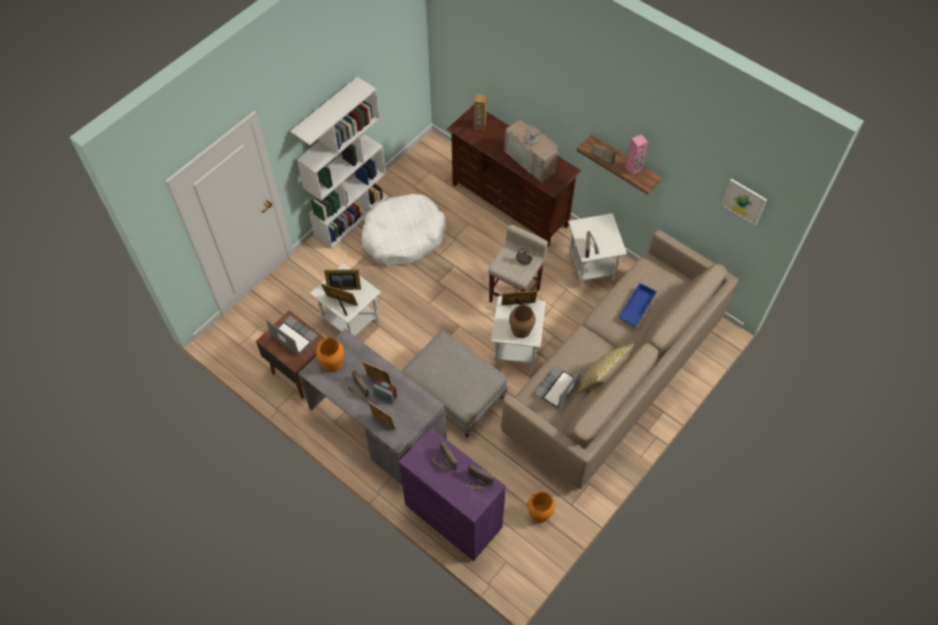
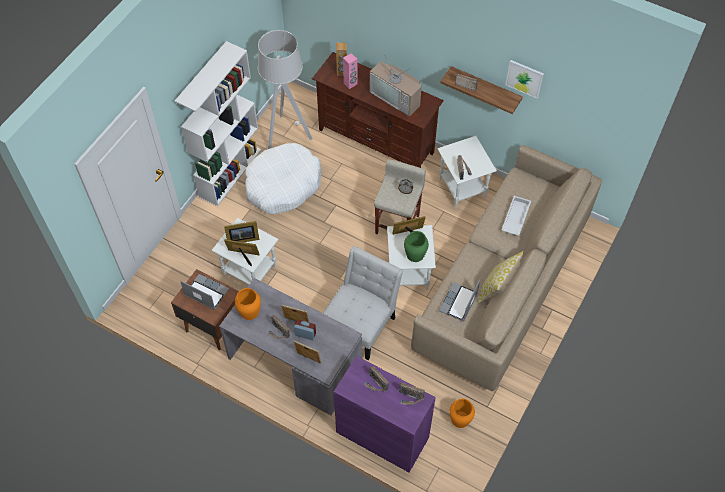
camera: 10 degrees left, 0 degrees up
(418, 185) = (287, 134): none -> grey floor lamp
(455, 394) = (361, 323): grey ottoman -> white chair
(521, 330) = (415, 254): brown vase -> green vase
(633, 169) = (495, 93): pink speaker -> pink speaker (350, 83)
(636, 307) = (515, 218): blue tray -> white tray
(744, 201) = (602, 108): picture -> picture (524, 78)

